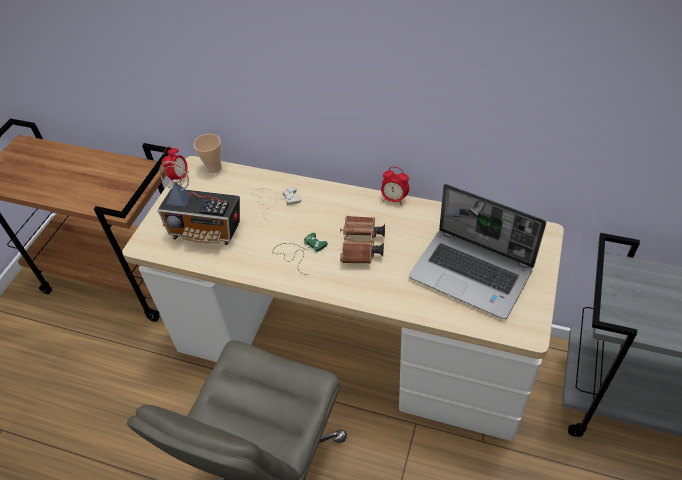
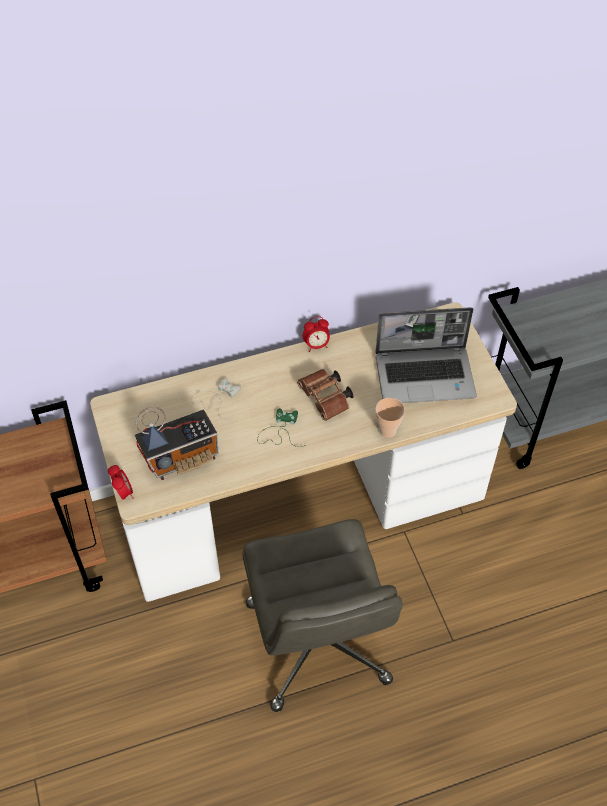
camera: 40 degrees left, 5 degrees up
(179, 178) = (105, 424): alarm clock -> alarm clock (123, 492)
(214, 168) = (129, 398): cup -> cup (387, 431)

